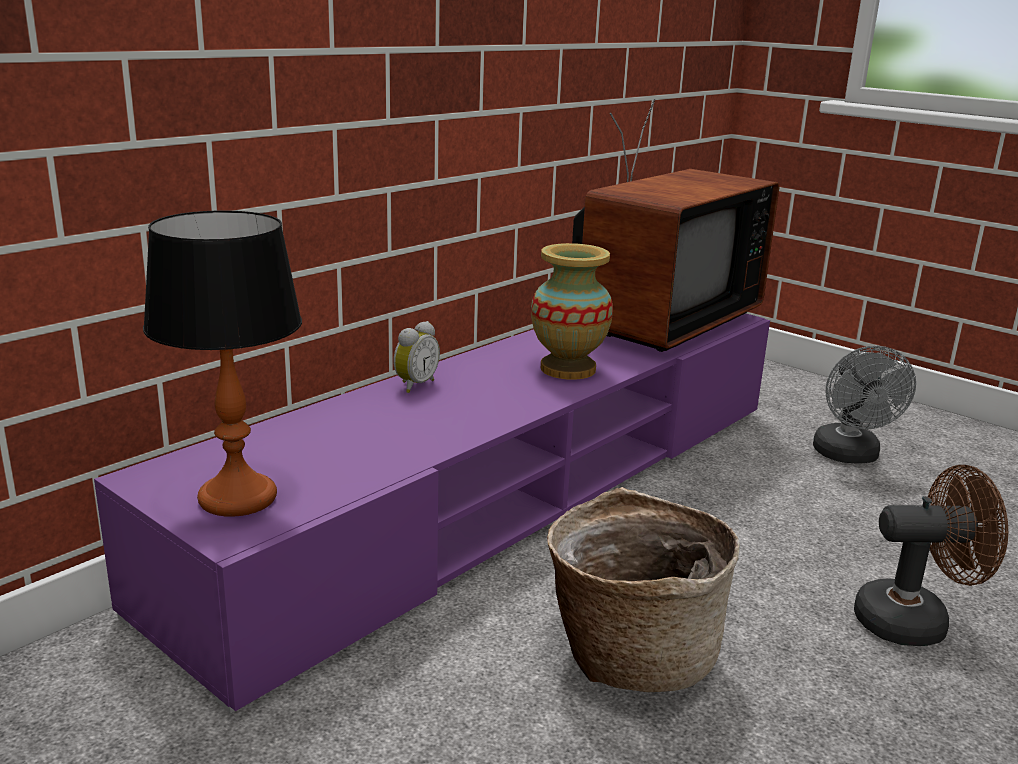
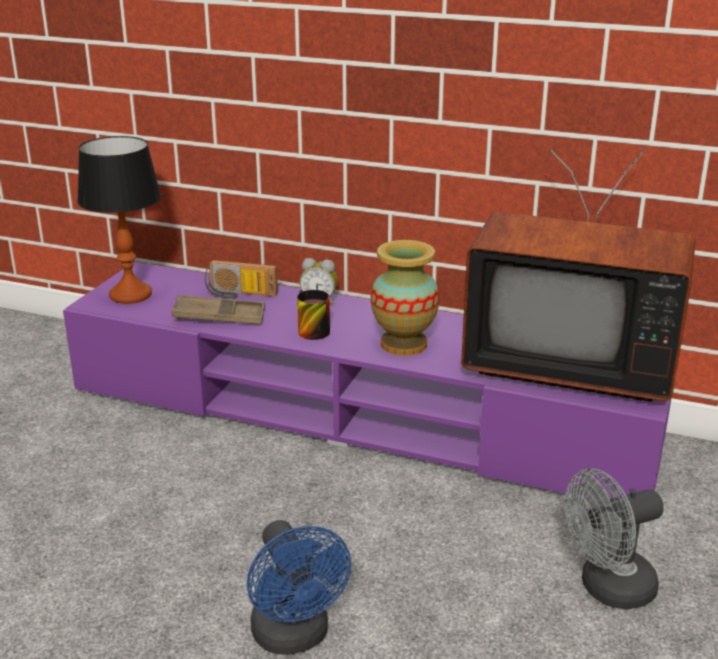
camera: 70 degrees right, 5 degrees up
(338, 423) = (240, 294): none -> radio
(397, 446) = (219, 317): none -> brown tray
(491, 404) = (308, 330): none -> mug
(630, 653) = (184, 501): basket -> none
(914, 621) = (295, 637): brown fan -> blue fan

